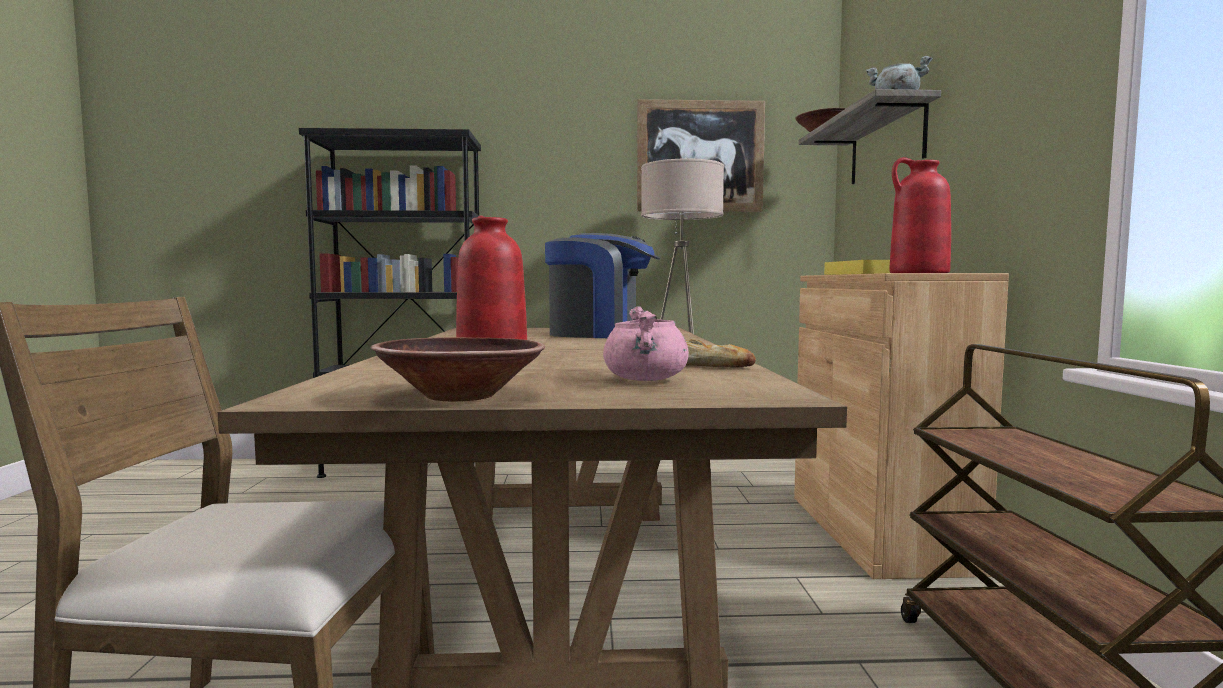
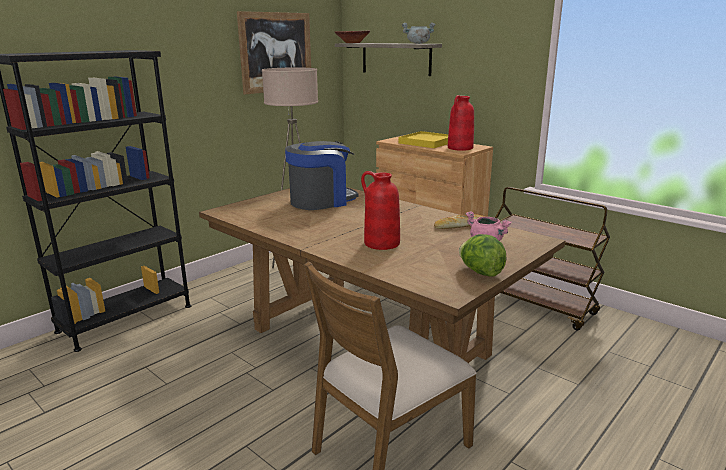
camera: 45 degrees left, 15 degrees up
(460, 396) = (480, 272): brown bowl -> lettuce

